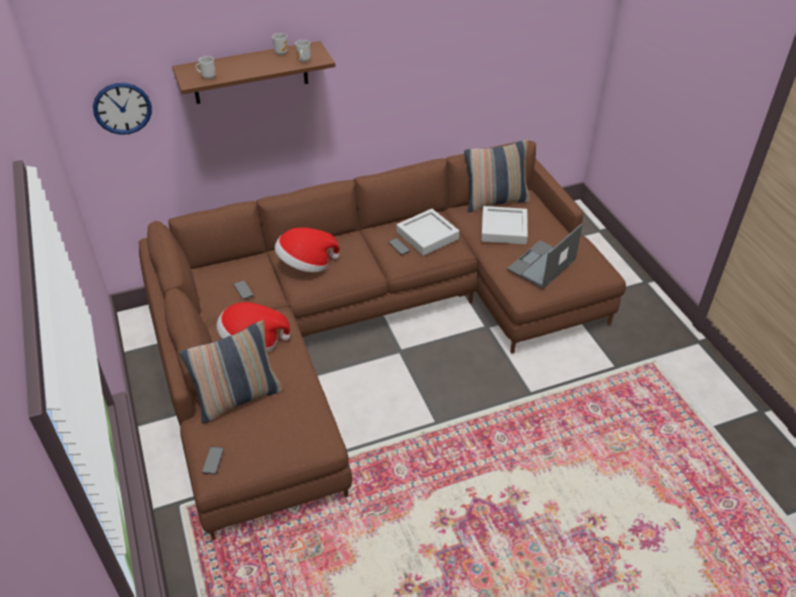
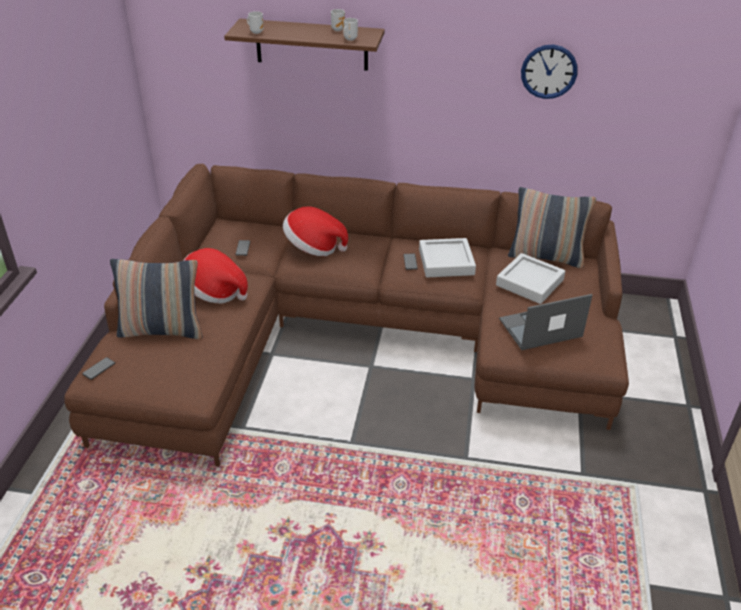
camera: 30 degrees right, 5 degrees down
(122, 108) = (192, 48): wall clock -> wall clock (549, 71)

